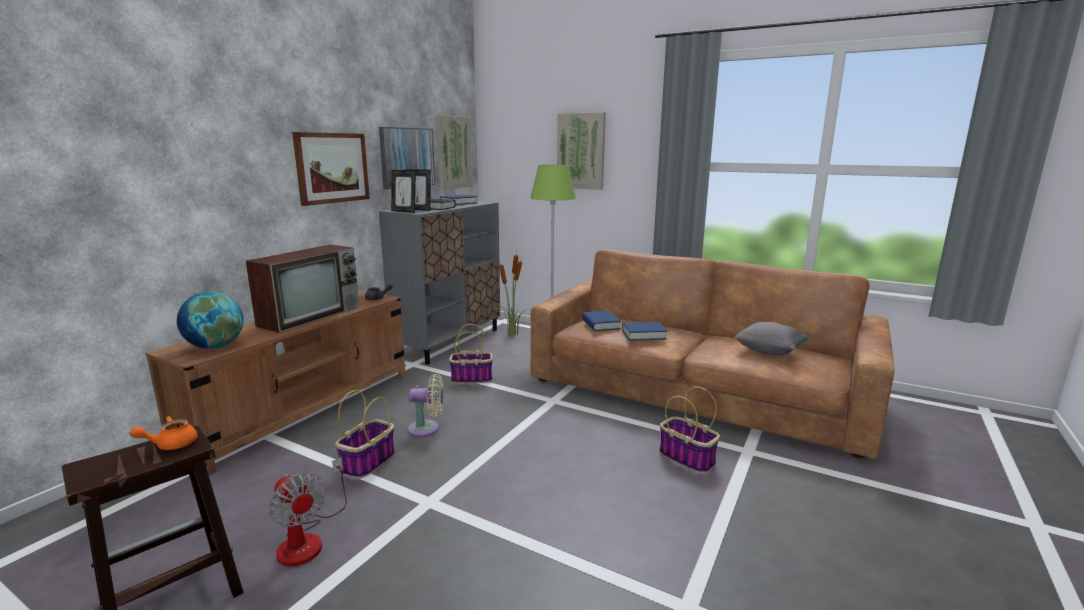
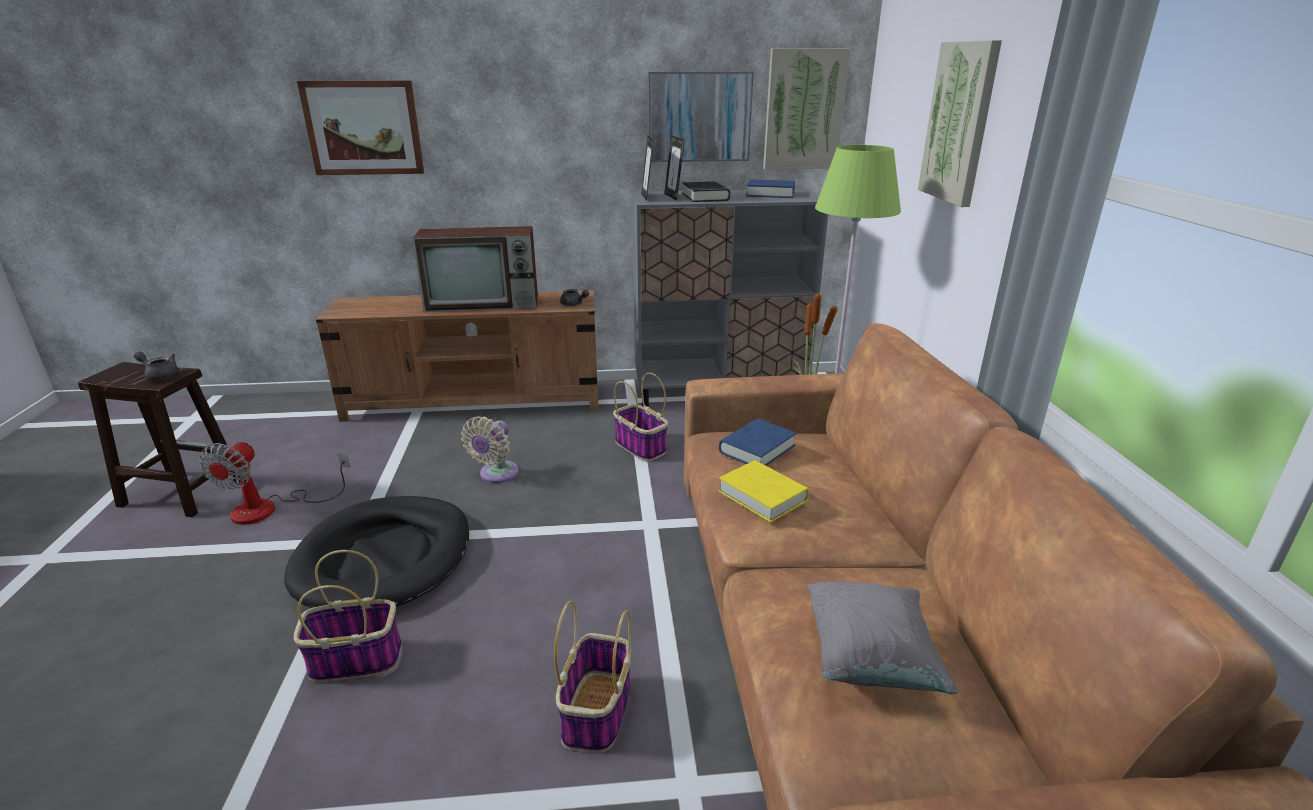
camera: 55 degrees right, 10 degrees up
(170, 444) = (160, 375): orange teapot -> grey teapot
(215, 346) = (368, 308): globe -> none
(332, 168) = (564, 129): picture -> picture (363, 128)
(368, 463) = (405, 476): basket -> basket (353, 660)
(427, 429) = (496, 475): beige fan -> beige fan turned 60 degrees clockwise
(469, 494) = (384, 558): none -> black dog bed
(643, 335) = (762, 496): blue book -> yellow book

